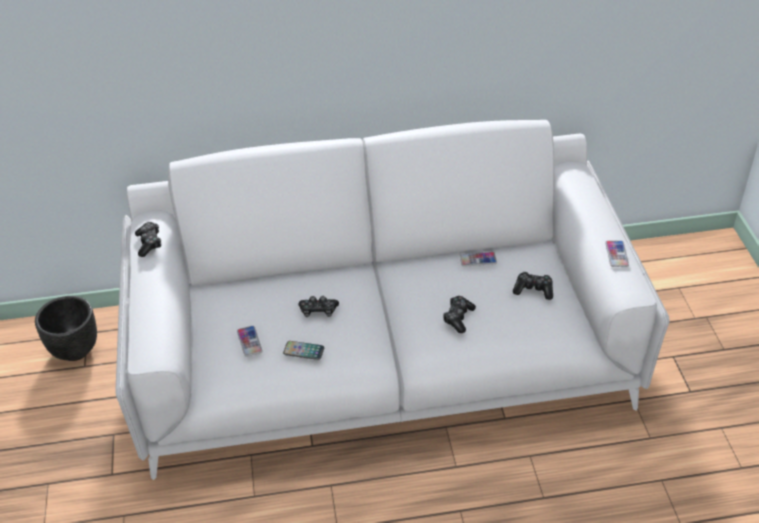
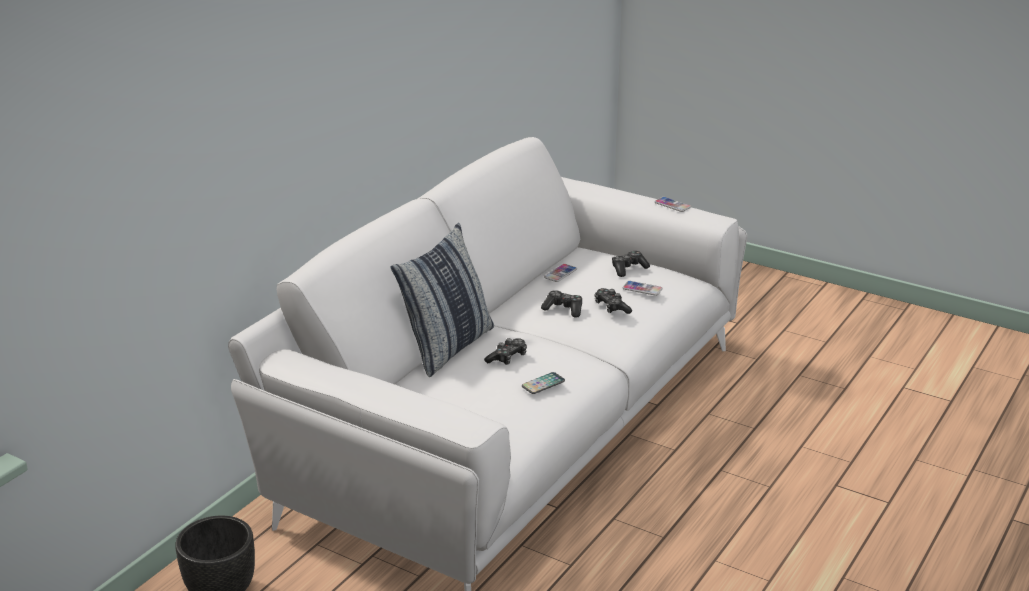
camera: 50 degrees left, 15 degrees down
(149, 243) = (319, 369): game controller -> game controller (563, 309)
(249, 341) = (491, 403): phone -> phone (642, 289)
(305, 273) = (447, 347): none -> pillow

